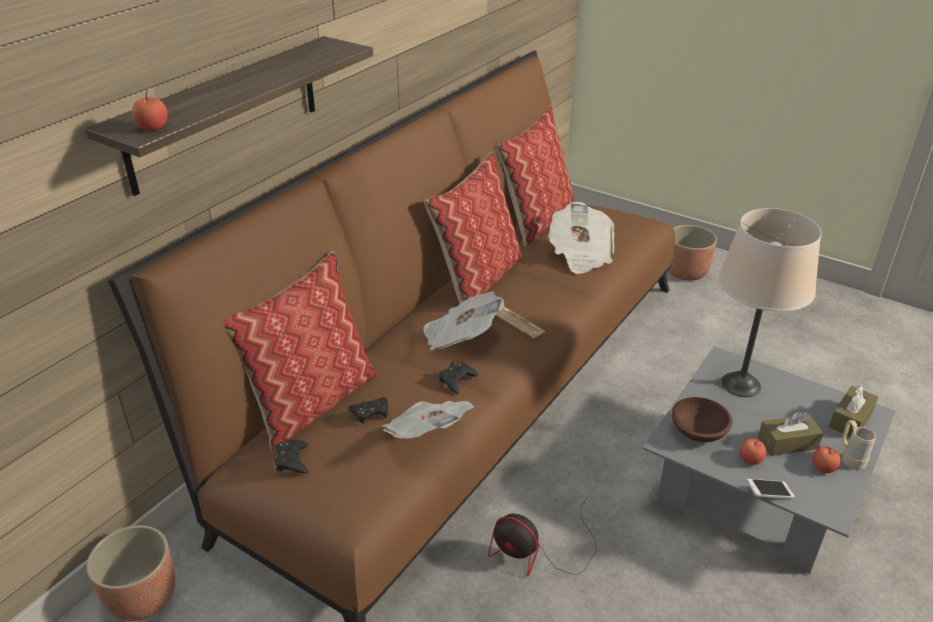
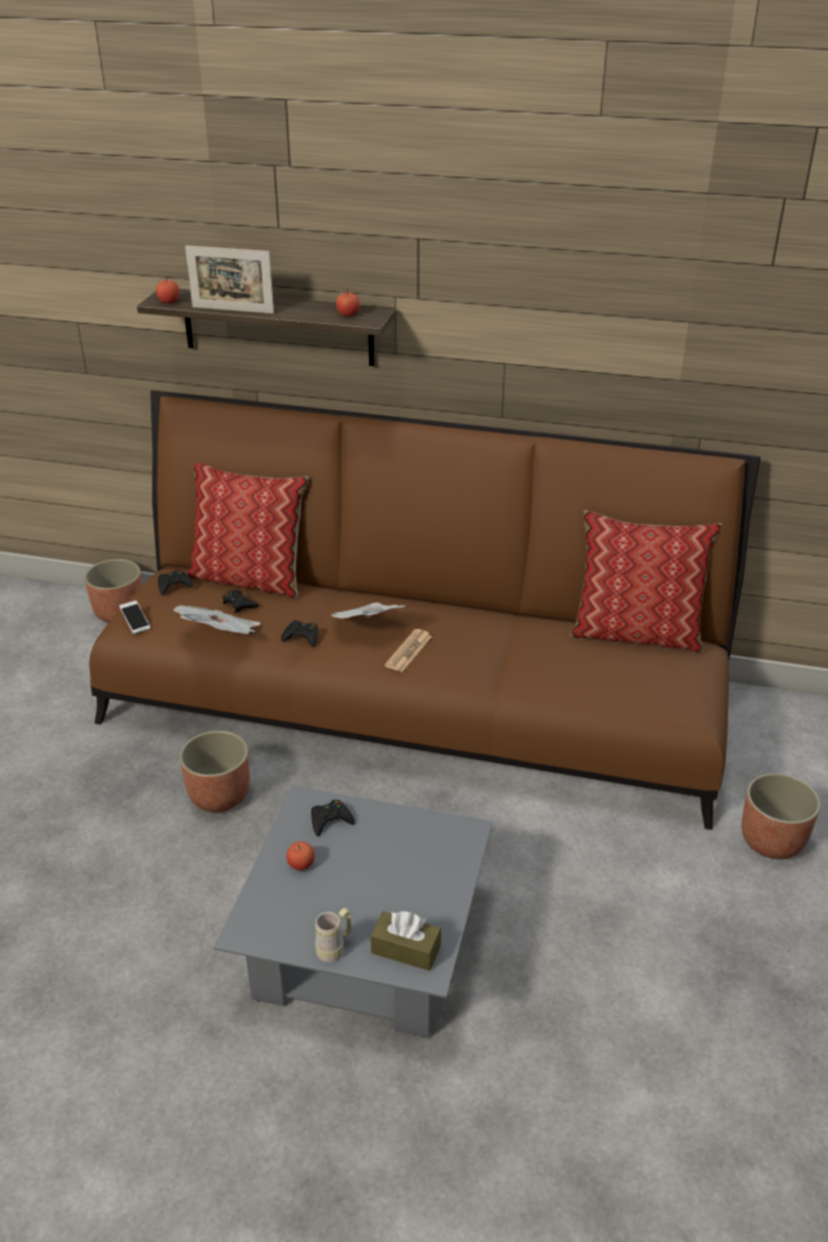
camera: 70 degrees right, 0 degrees up
(235, 98) = (232, 310): none -> picture frame
(477, 279) = (480, 618): pillow -> none
(538, 552) = (219, 795): fan -> planter
(580, 255) = (566, 671): newspaper -> none
(697, 431) = (330, 820): brown bowl -> black game controller
(741, 385) = (427, 849): beige table lamp -> none
(768, 493) = (254, 881): phone -> phone (135, 622)
(787, 443) = (340, 893): brown tissue box -> none
(823, 468) = (310, 925): apple -> apple (348, 314)

